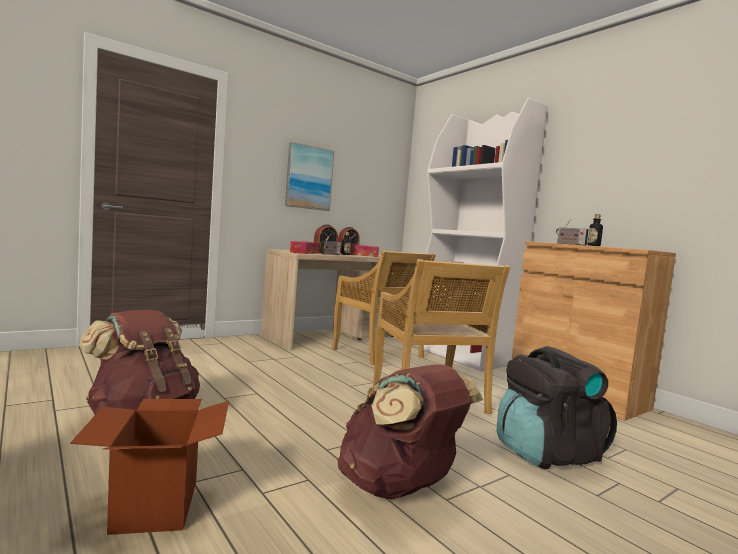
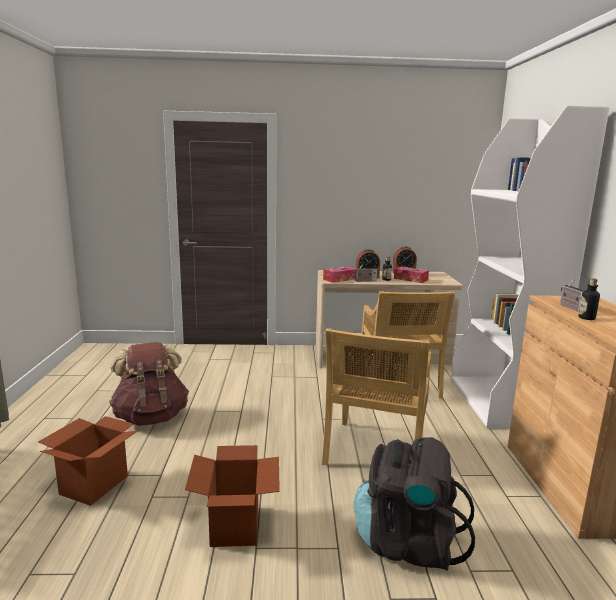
camera: 35 degrees right, 10 degrees up
(309, 177) = (362, 198): picture -> none
(399, 488) = (235, 526): brown backpack -> cardboard box

